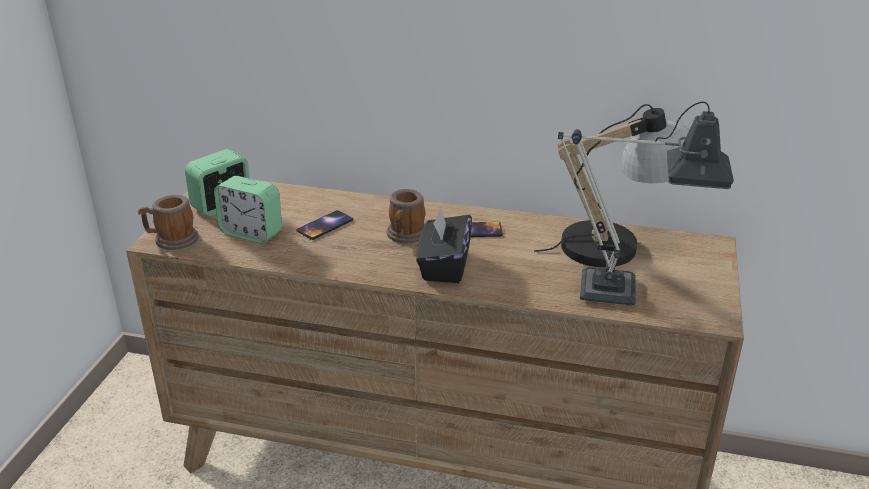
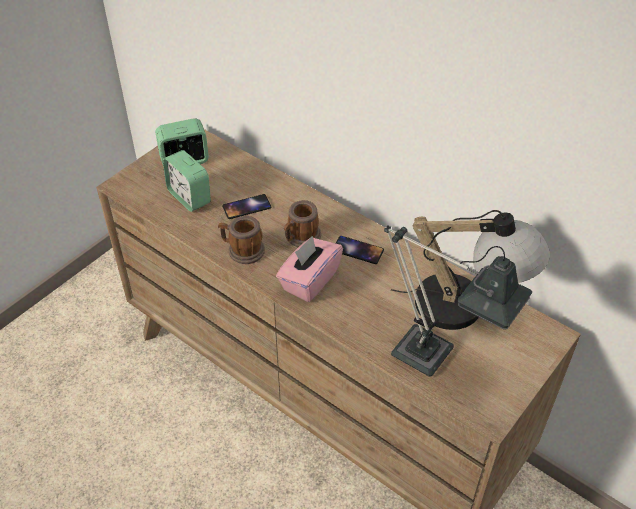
camera: 25 degrees right, 15 degrees up
(171, 240) = (131, 186): mug -> mug (242, 250)
(444, 266) = (309, 280): black tissue box -> pink tissue box

